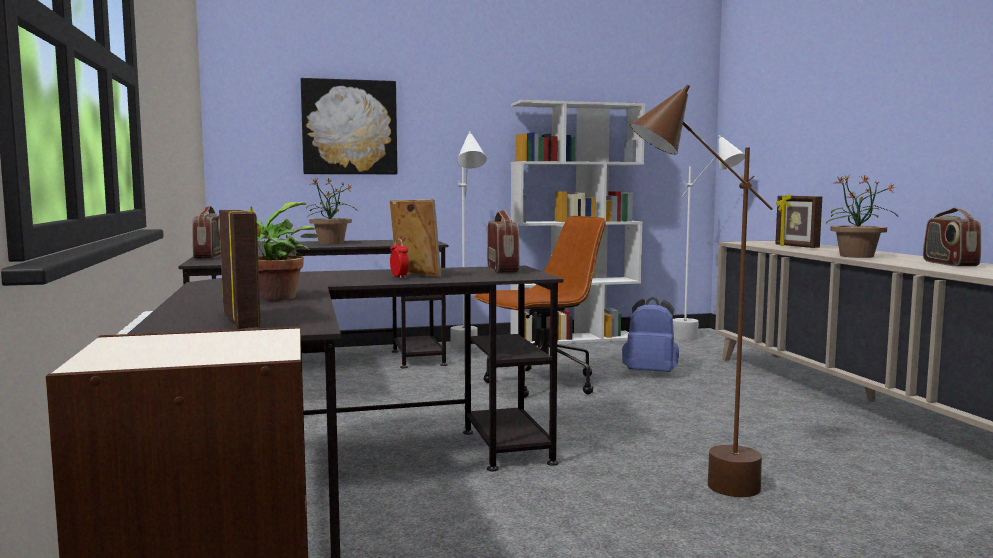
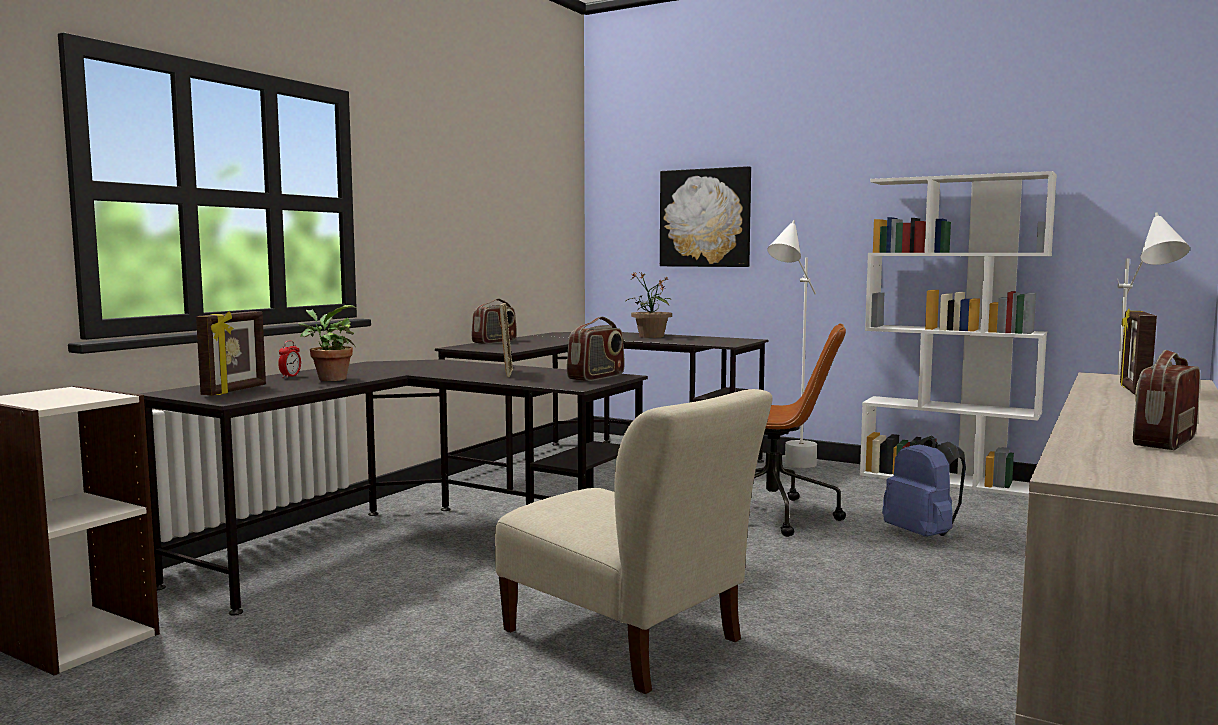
camera: 45 degrees right, 0 degrees up
(399, 277) = (486, 374): alarm clock -> alarm clock (290, 376)
(693, 489) = (627, 640): brown floor lamp -> beige chair
(857, 256) = (1106, 413): potted plant -> none

